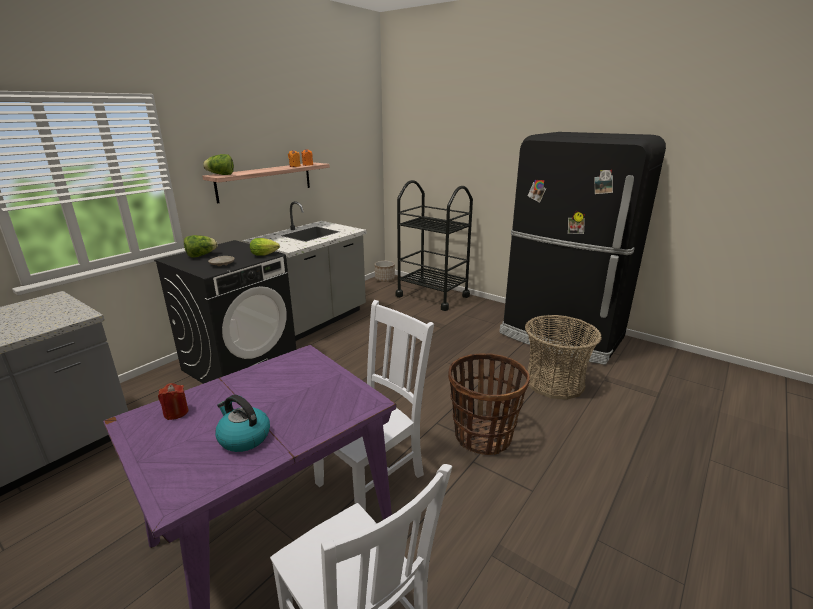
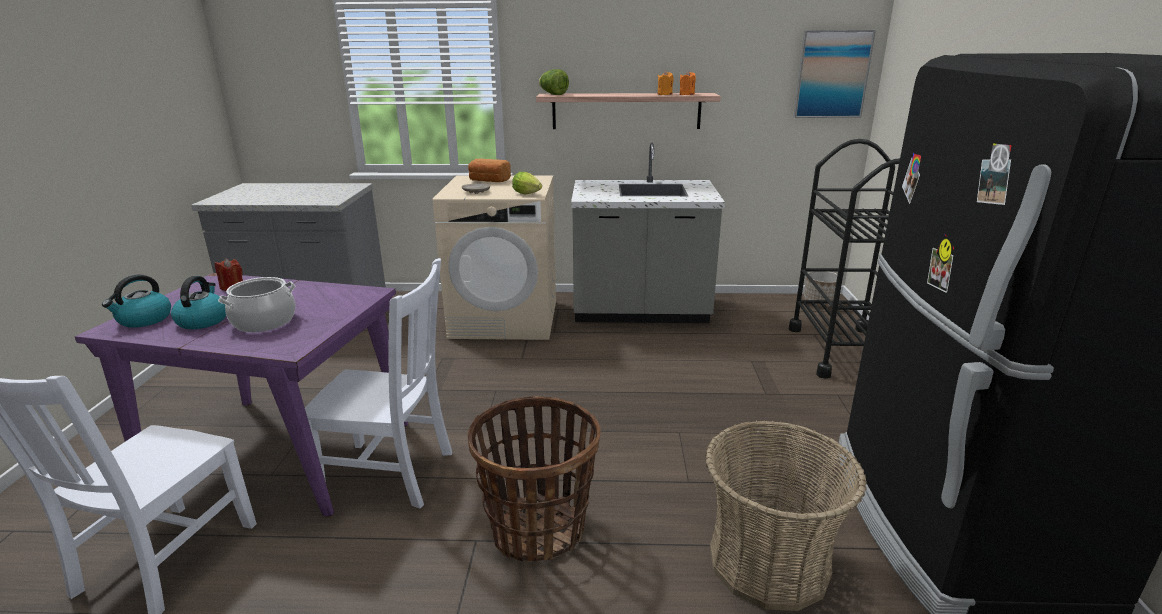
camera: 55 degrees right, 0 degrees up
(183, 475) = (144, 320): none -> kettle
(201, 255) = (488, 181): lettuce -> bread
(241, 365) = (505, 319): black washing machine -> beige washing machine
(295, 406) = (264, 321): none -> cooking pot
(365, 145) = (832, 74): none -> picture

